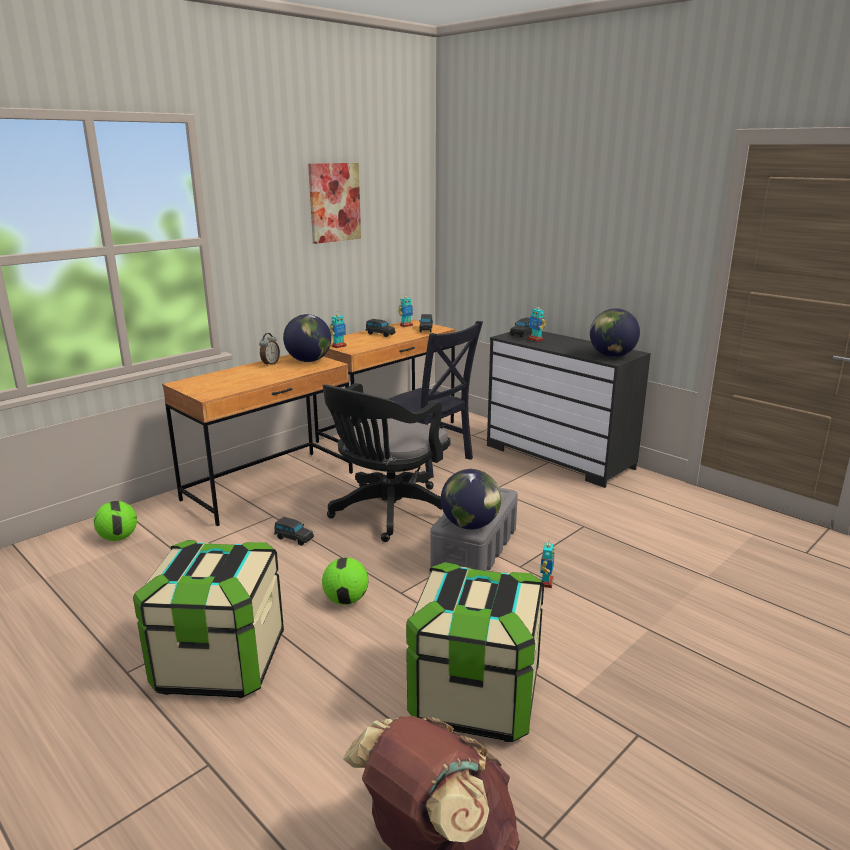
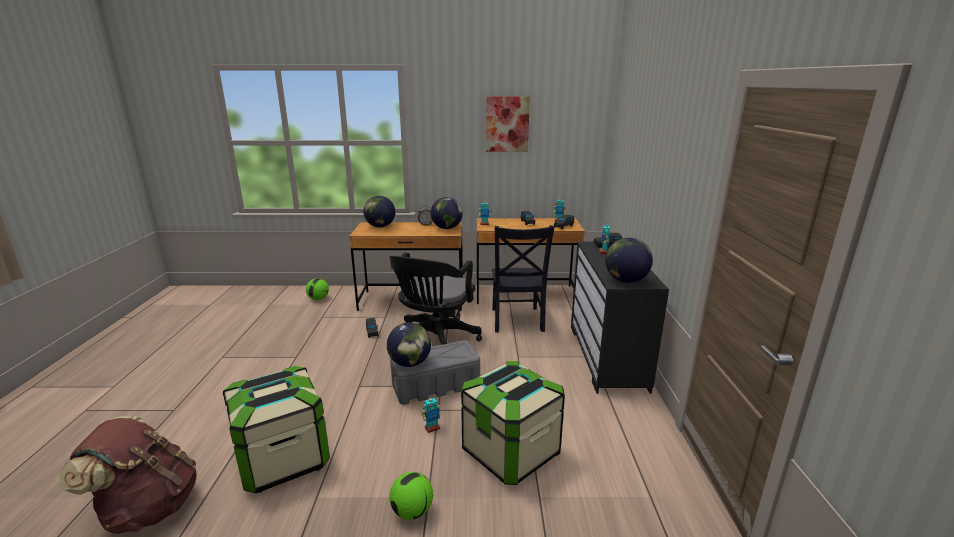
camera: 45 degrees right, 0 degrees up
(212, 381) = (380, 226): none -> globe
(220, 663) = (247, 373): storage box -> storage box (510, 452)
(346, 600) = (333, 375): football -> football (412, 511)
(387, 513) = (434, 341): black office chair -> black office chair turned 60 degrees counterclockwise

